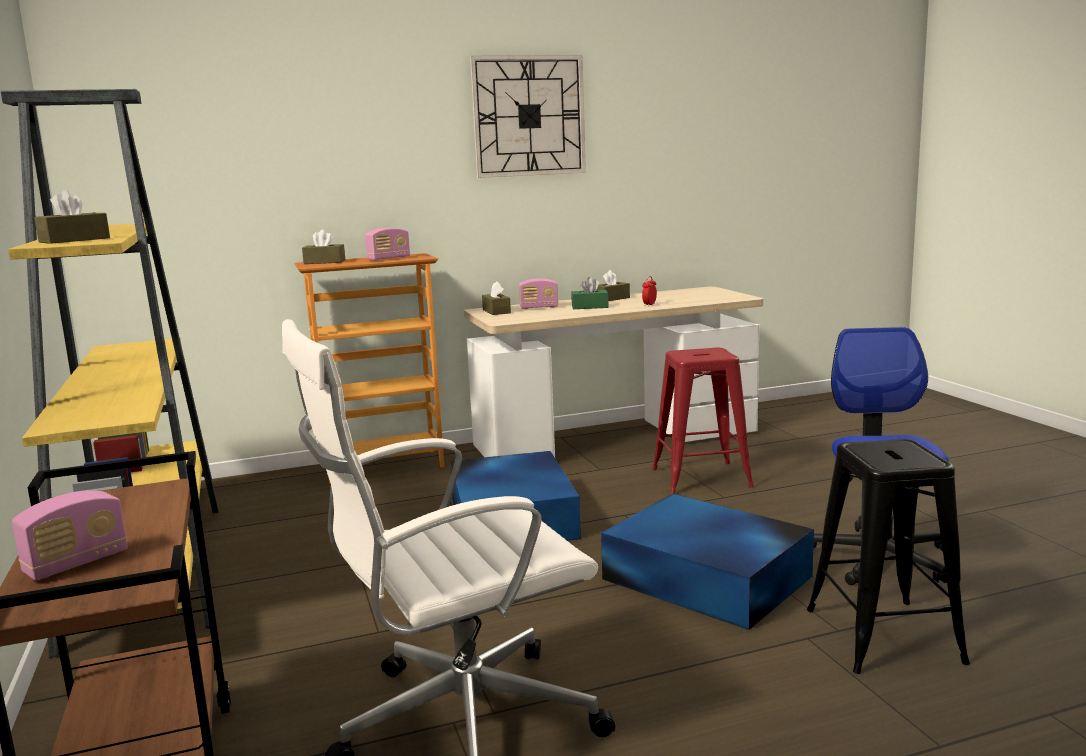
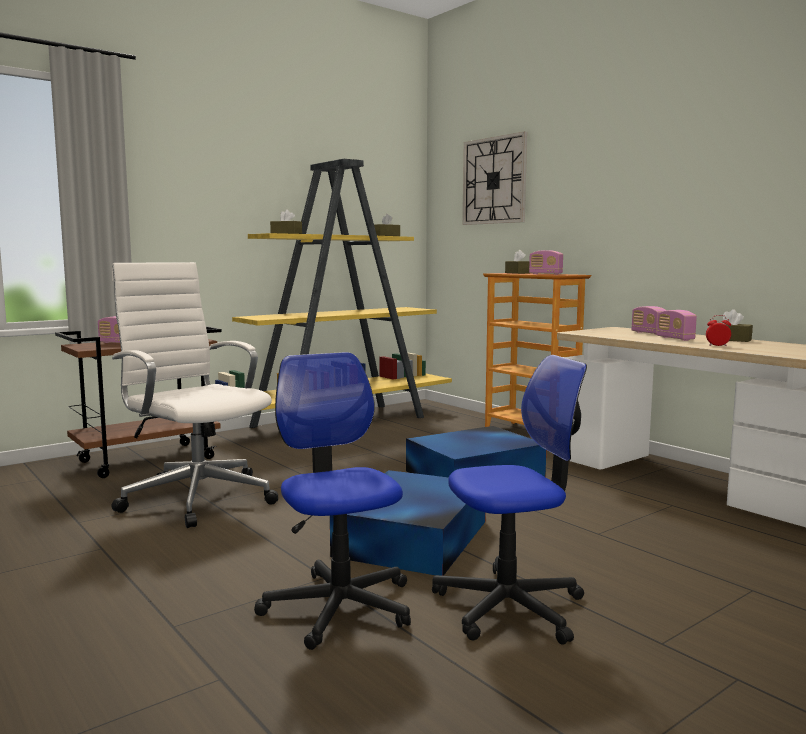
camera: 70 degrees right, 5 degrees down
(496, 311) = (615, 330): brown tissue box -> brown tissue box (386, 236)
(528, 116) = (691, 155): wall clock -> wall clock (494, 180)
(590, 307) = (675, 338): green tissue box -> radio
(702, 478) = (638, 522): red stool -> none
(883, 636) = (339, 607): black stool -> office chair

